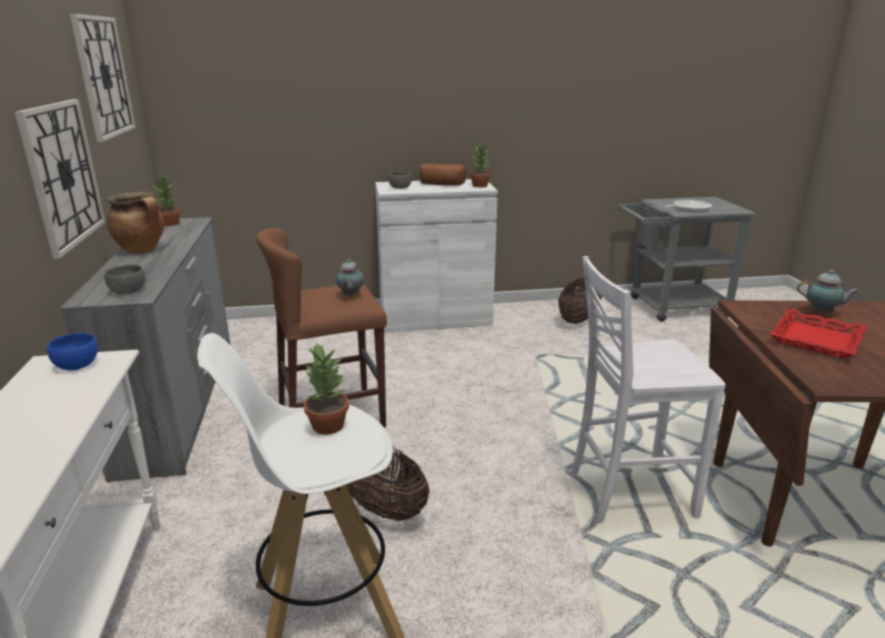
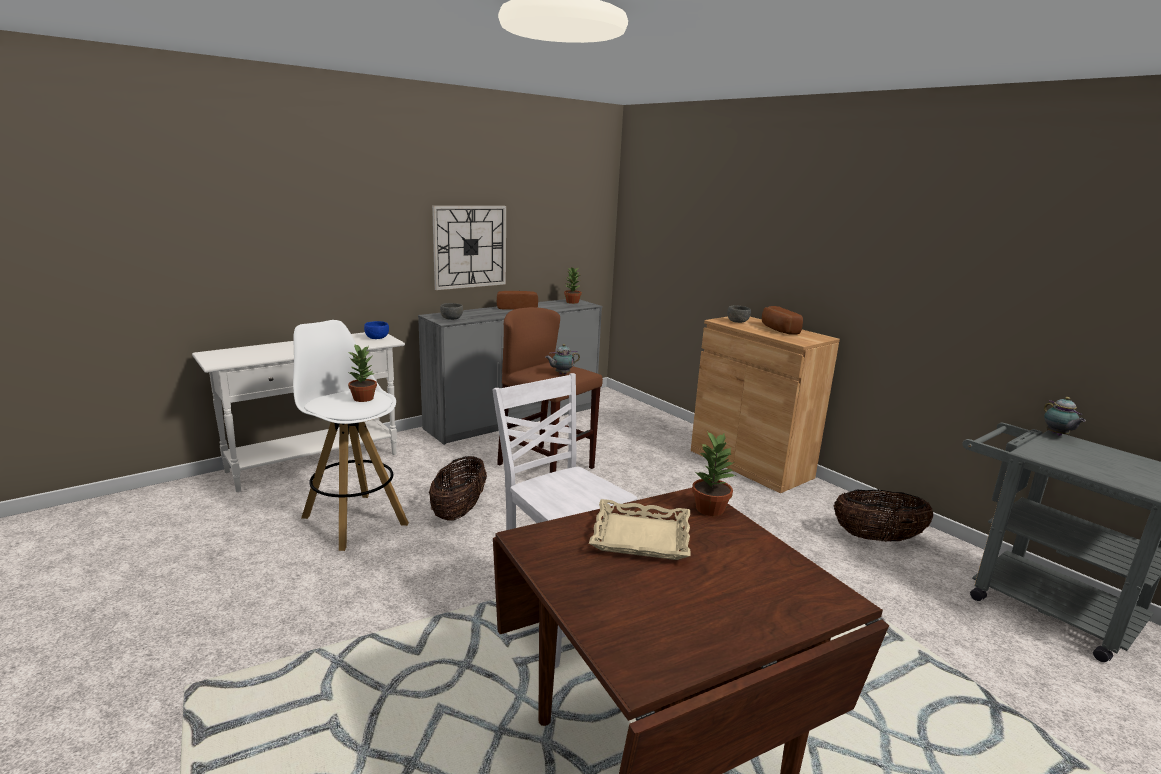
camera: 60 degrees right, 5 degrees down
(103, 77) = (557, 196): wall clock -> none
(143, 250) = (516, 308): cooking pot -> bread
(435, 318) = (750, 464): white cabinet -> brown cabinet
(479, 185) = (804, 339): potted plant -> potted plant (709, 508)
(689, 209) = (1067, 457): frying pan -> none
(815, 339) = (641, 536): red tray -> beige tray
(822, 313) = (738, 544): teapot -> teapot (1057, 435)

